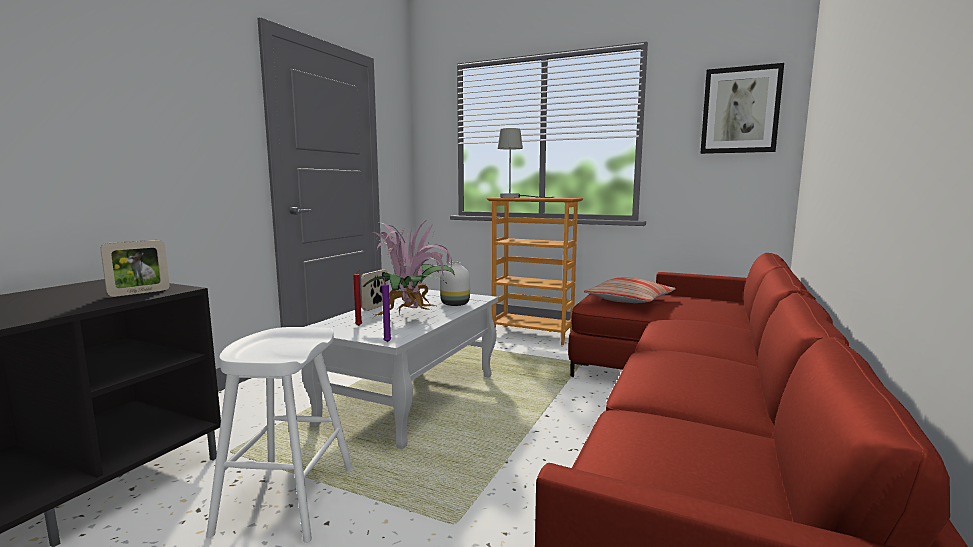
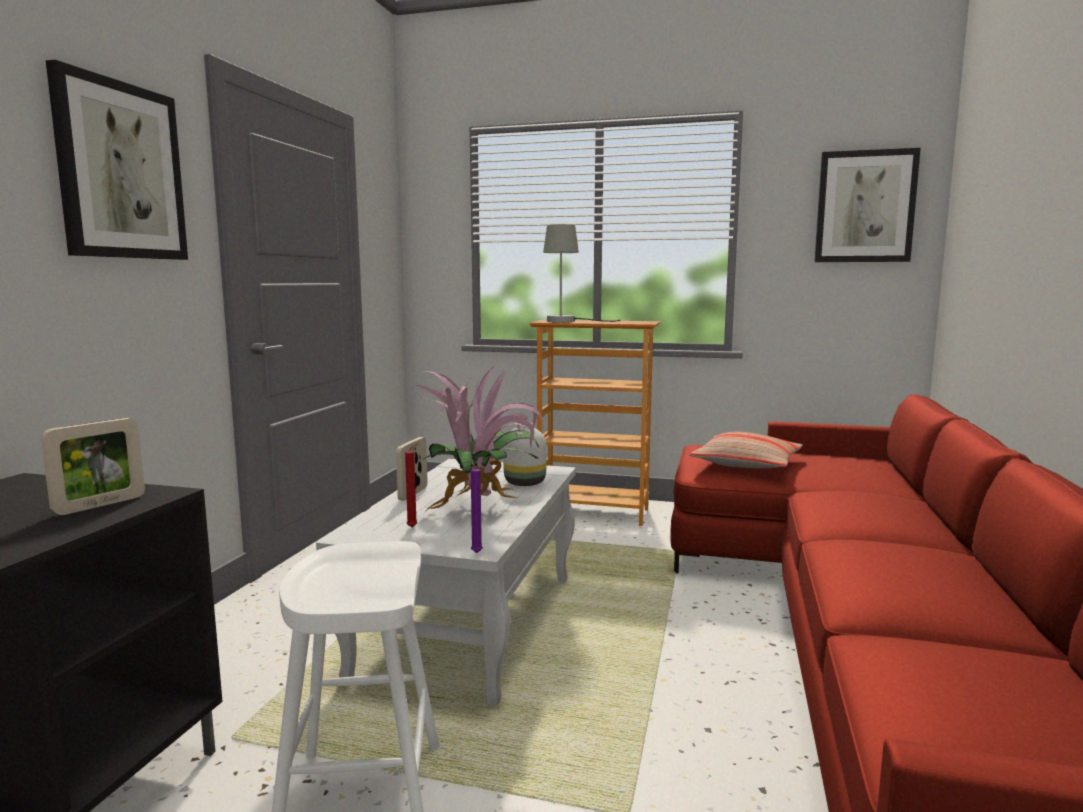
camera: 10 degrees left, 0 degrees up
(193, 92) = (120, 171): none -> picture

